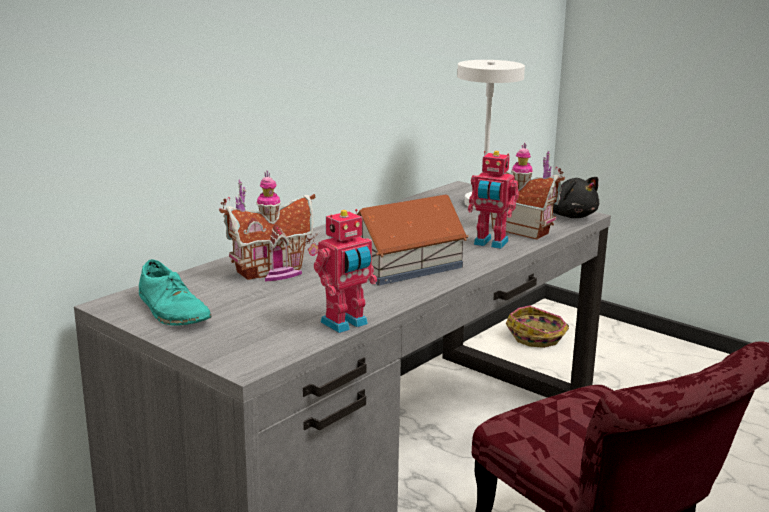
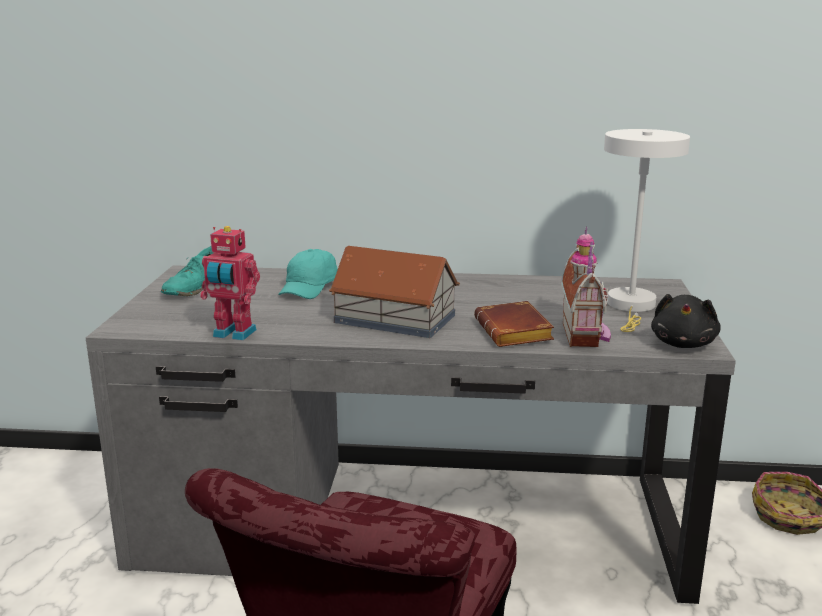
camera: 55 degrees right, 0 degrees up
(273, 272) = (309, 288): toy house -> turquoise cap
(490, 243) = (516, 332): toy robot -> brown book

